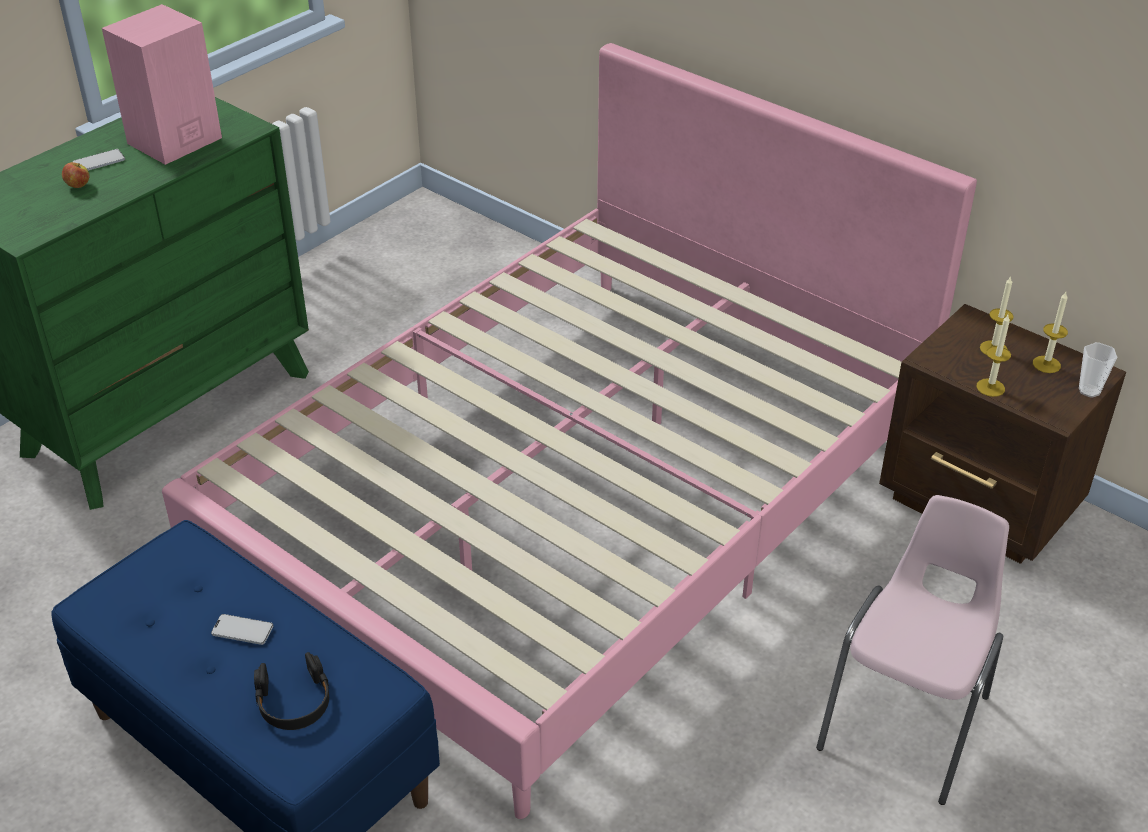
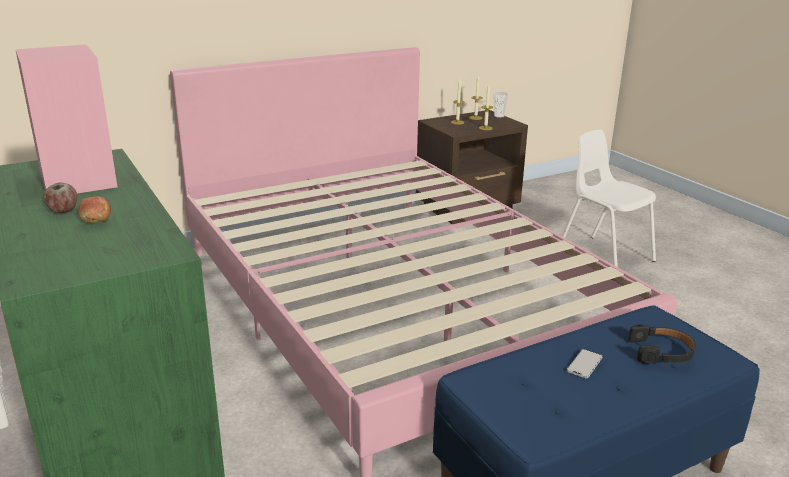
camera: 70 degrees left, 15 degrees down
(99, 162) = (63, 211): phone -> apple
(908, 722) = (603, 257): pink chair -> white chair

